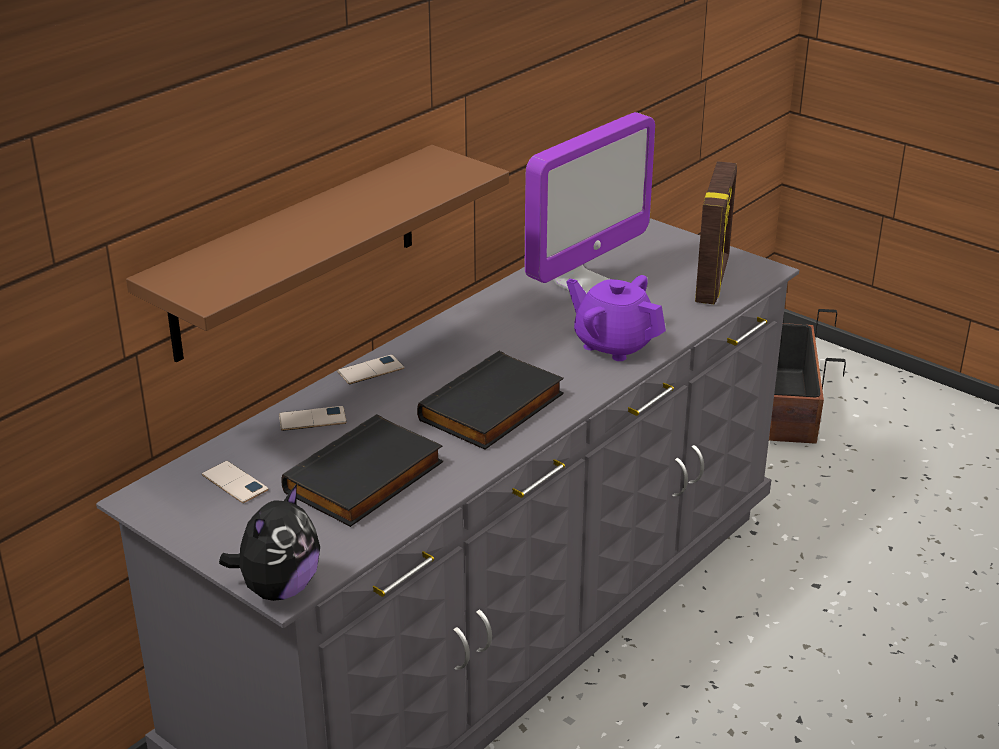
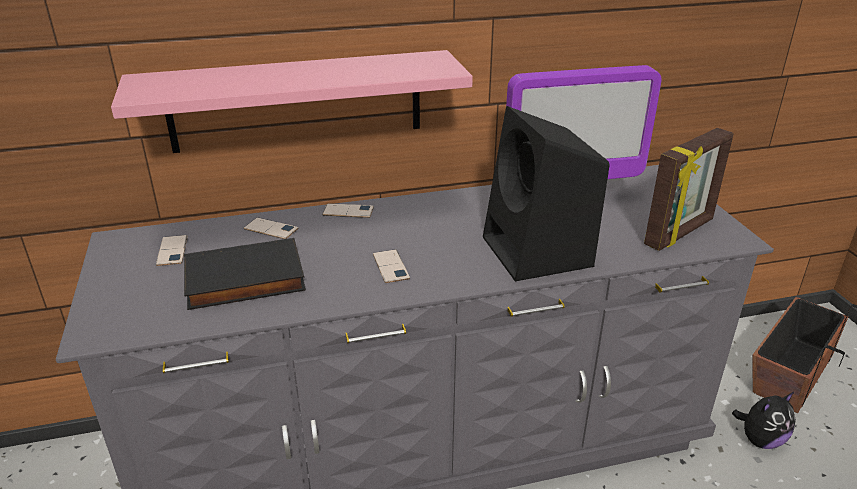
camera: 35 degrees right, 0 degrees up
(278, 588) = (89, 332): plush toy -> plush toy (760, 440)
(296, 252) = (296, 101): brown shelf -> pink shelf
(493, 408) = (391, 266): black book -> phone
(613, 344) = (539, 253): purple teapot -> black speaker

